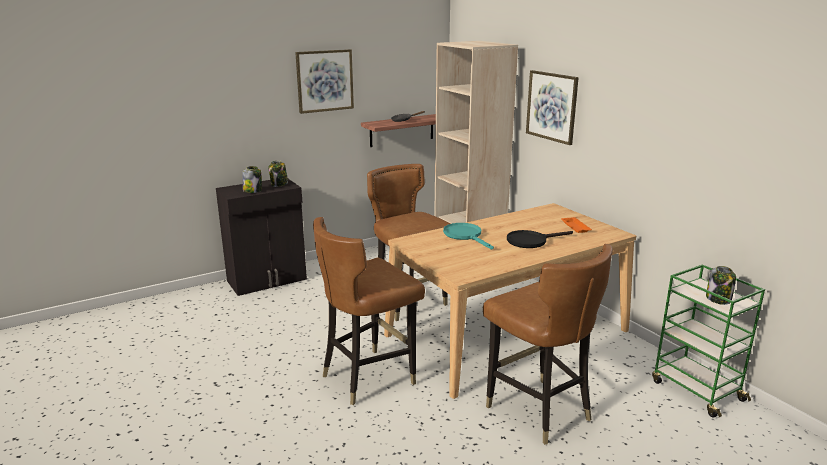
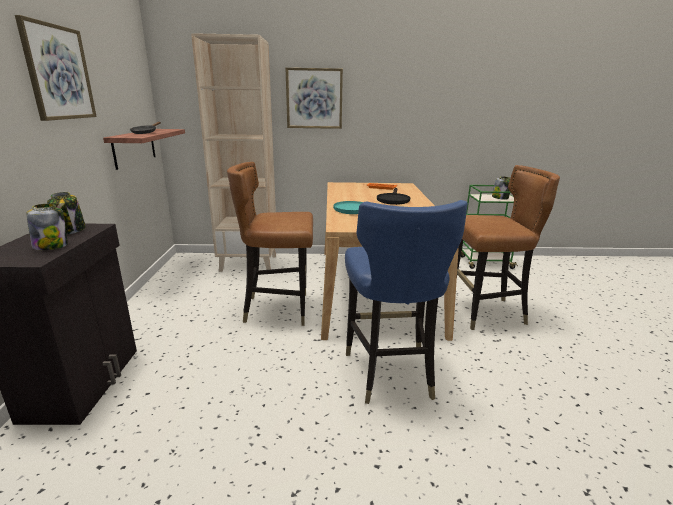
camera: 60 degrees left, 0 degrees up
(368, 377) = (389, 373): brown chair -> blue chair

